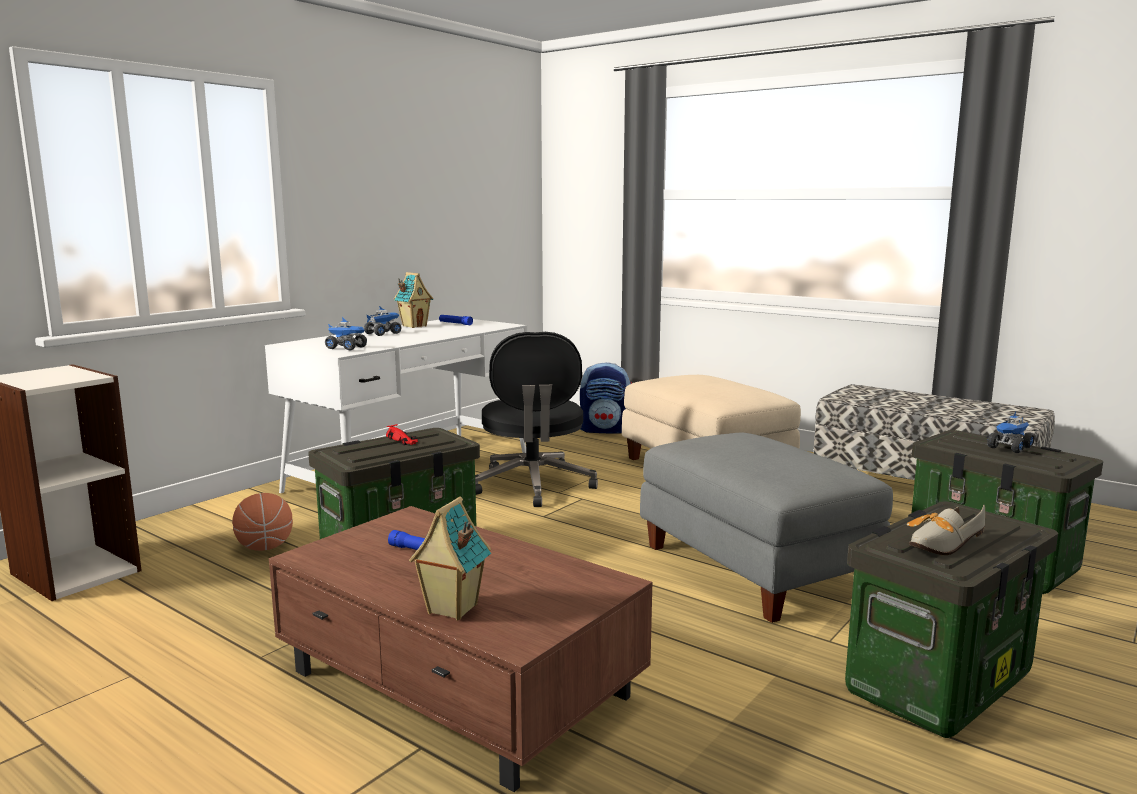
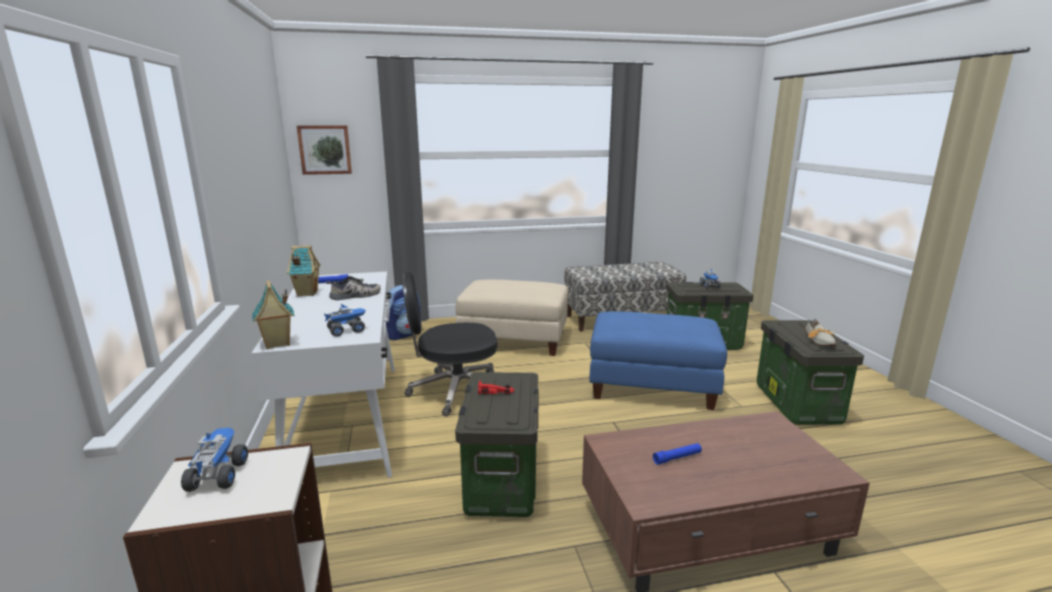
camera: 50 degrees left, 5 degrees up
(265, 548) = (393, 538): basketball -> none
(383, 333) = (313, 308): toy truck -> toy truck (217, 475)
(436, 333) = (355, 296): none -> shoe
(451, 609) = (781, 478): toy house -> toy house (277, 344)
(533, 486) = (454, 391): black office chair -> black office chair turned 135 degrees clockwise
(574, 187) = (325, 149): none -> picture
(757, 568) = (652, 386): grey ottoman -> blue ottoman

